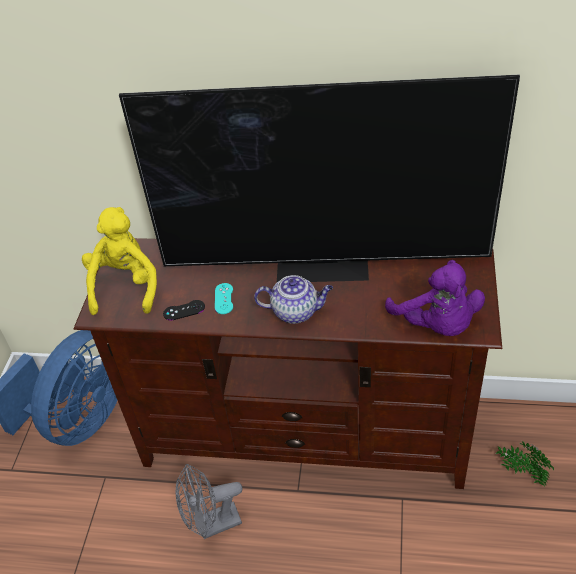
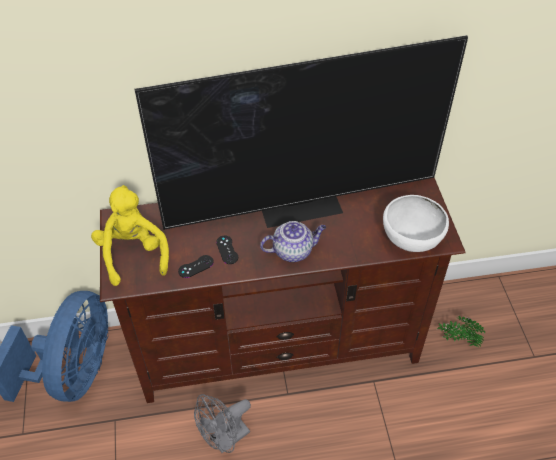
camera: 20 degrees left, 5 degrees up
(224, 298) = (227, 250): turquoise game controller -> black game controller
(437, 325) = (410, 242): purple plush toy -> white bowl

